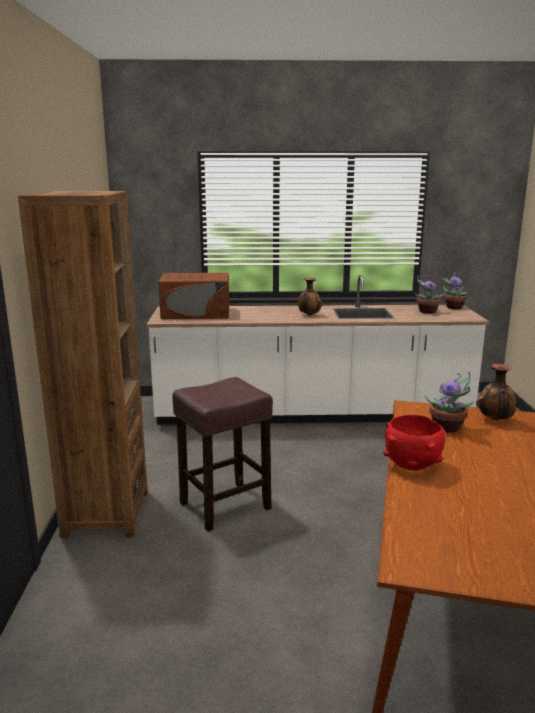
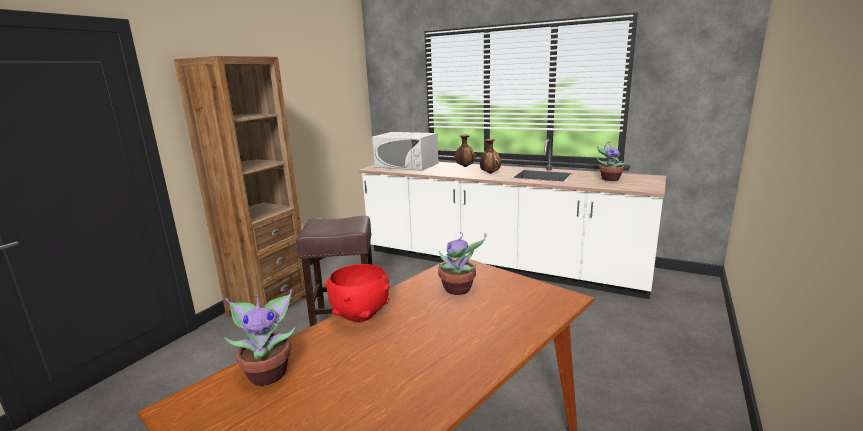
camera: 30 degrees right, 0 degrees up
(196, 313) = (406, 165): brown microwave -> white microwave
(453, 307) = (648, 177): potted plant -> potted plant (269, 372)
(495, 420) = (520, 292): vase -> vase (465, 167)

